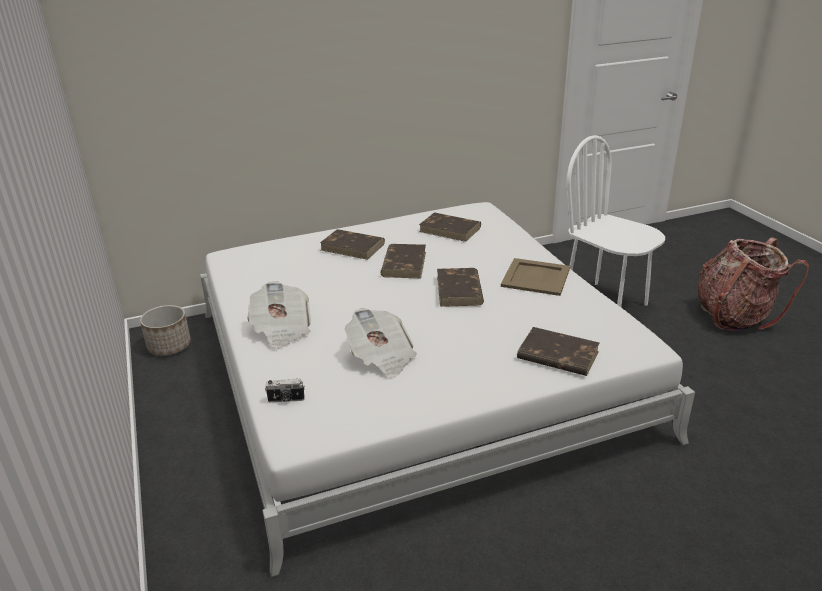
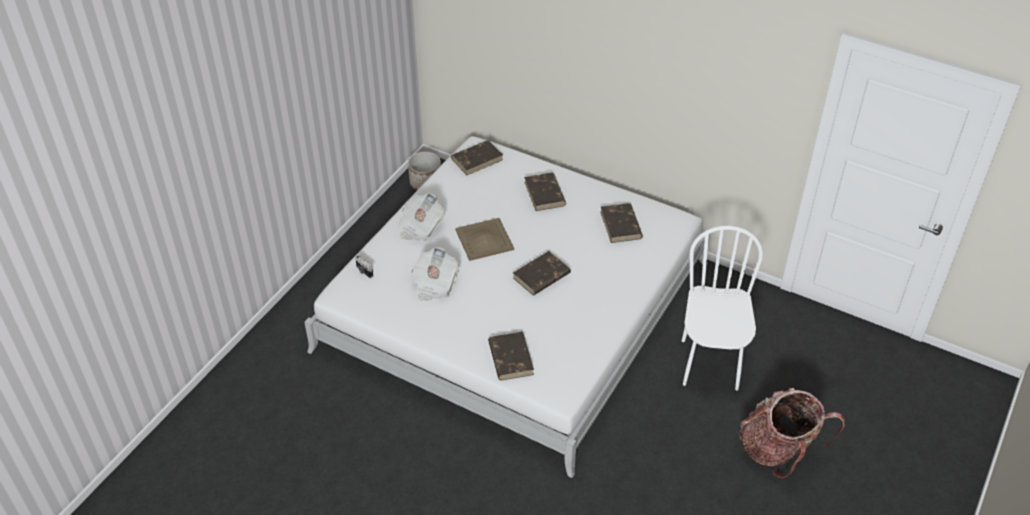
camera: 50 degrees right, 15 degrees up
(404, 264) = (548, 231): brown book -> brown book (477, 159)
(535, 277) = (600, 303): beige tray -> beige tray (484, 239)

